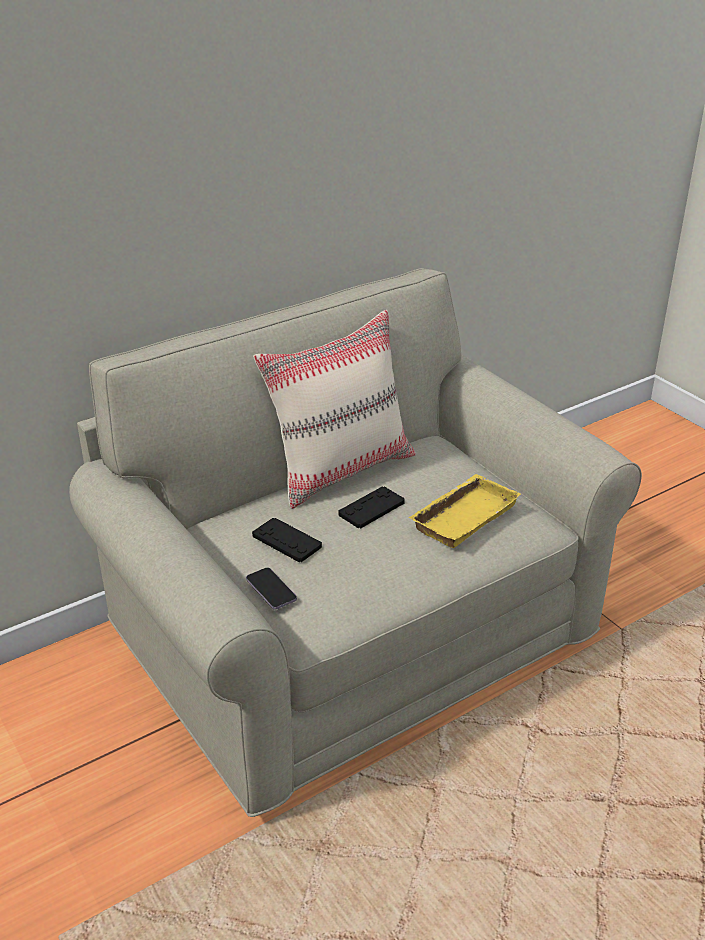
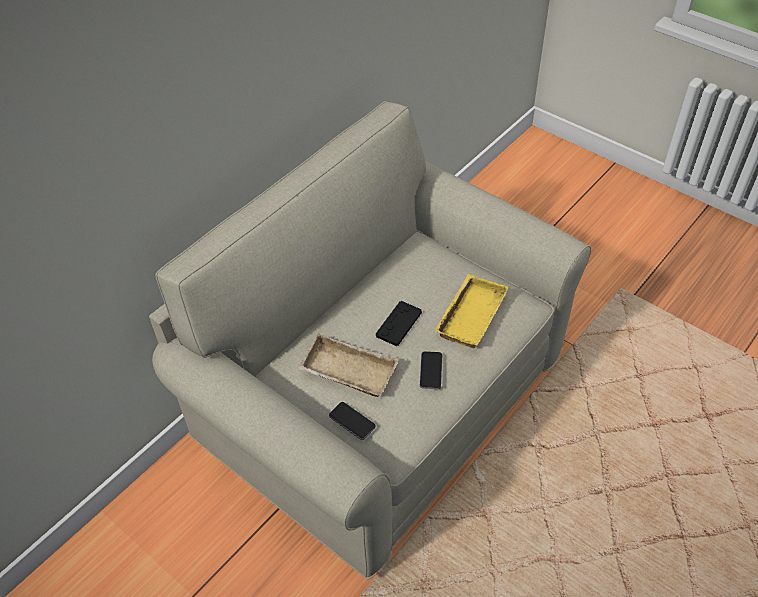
camera: 15 degrees left, 15 degrees up
(286, 541) = (346, 372): black game controller -> beige tray
(341, 469) = (359, 289): beige pillow -> none
(389, 560) = (431, 371): none -> phone

